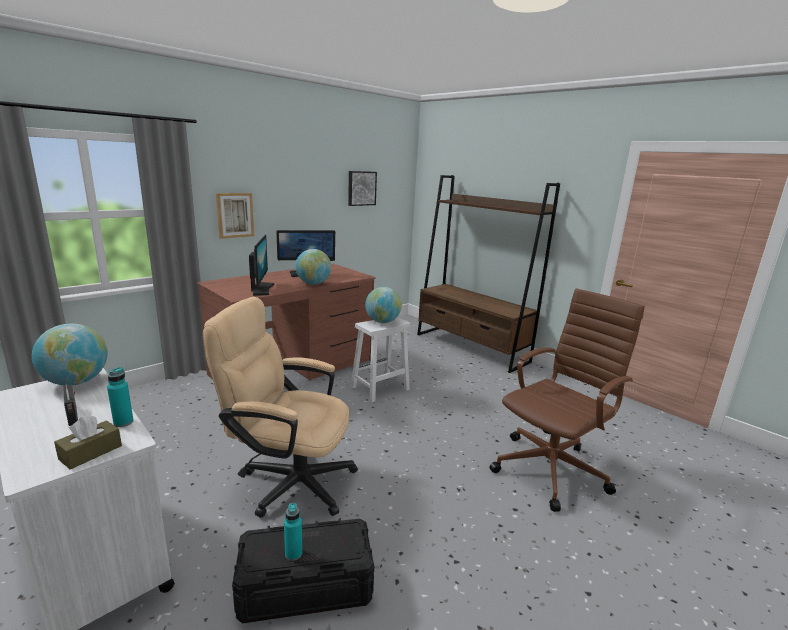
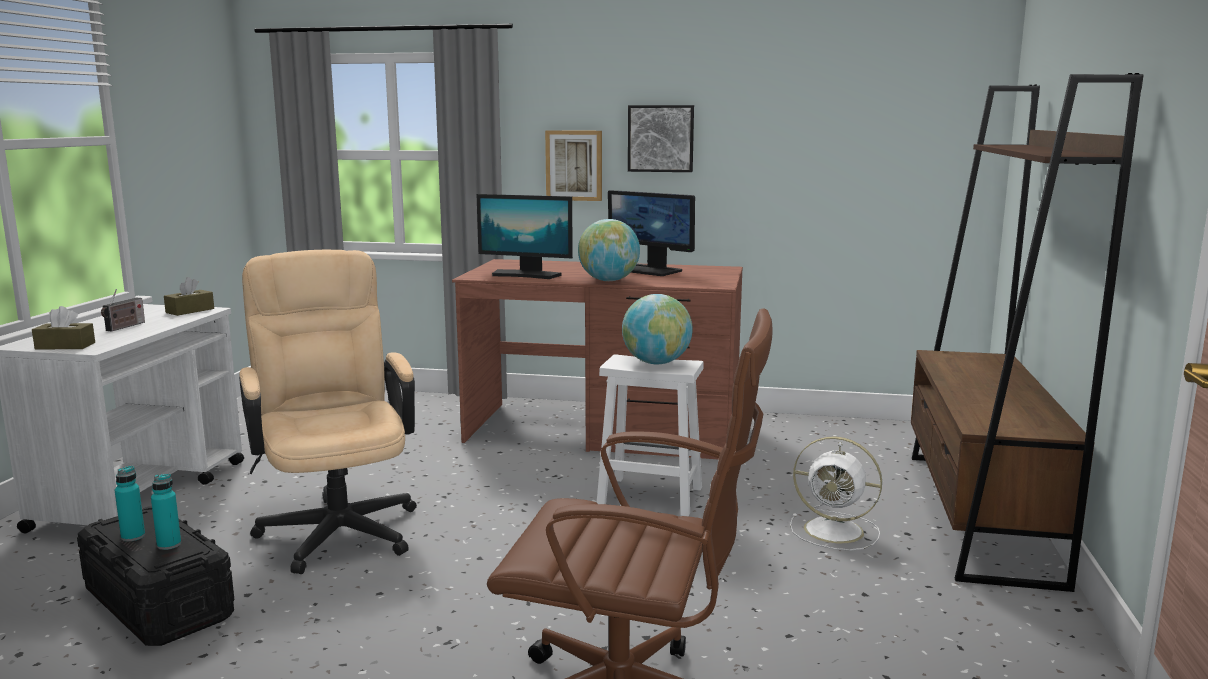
camera: 55 degrees right, 5 degrees down
(76, 382) = (190, 311): globe -> brown tissue box
(123, 422) = (125, 338): turquoise bottle -> turquoise bottle (169, 545)
(261, 289) = (526, 275): monitor -> monitor turned 60 degrees clockwise
(361, 188) = (841, 124): picture -> picture (661, 138)
(455, 372) = (836, 531): none -> white fan

